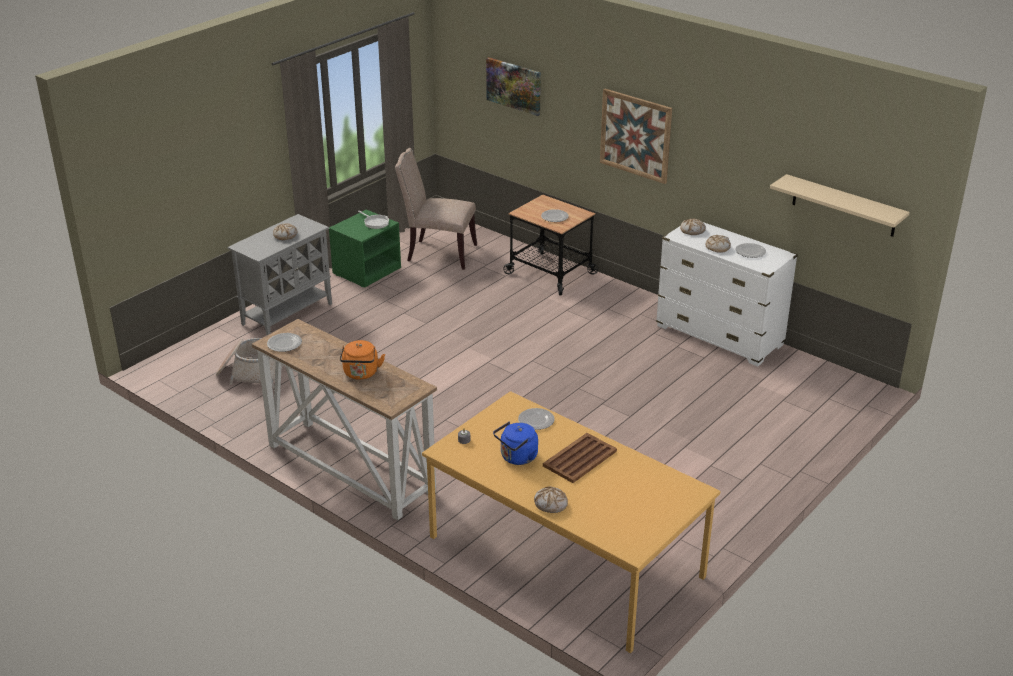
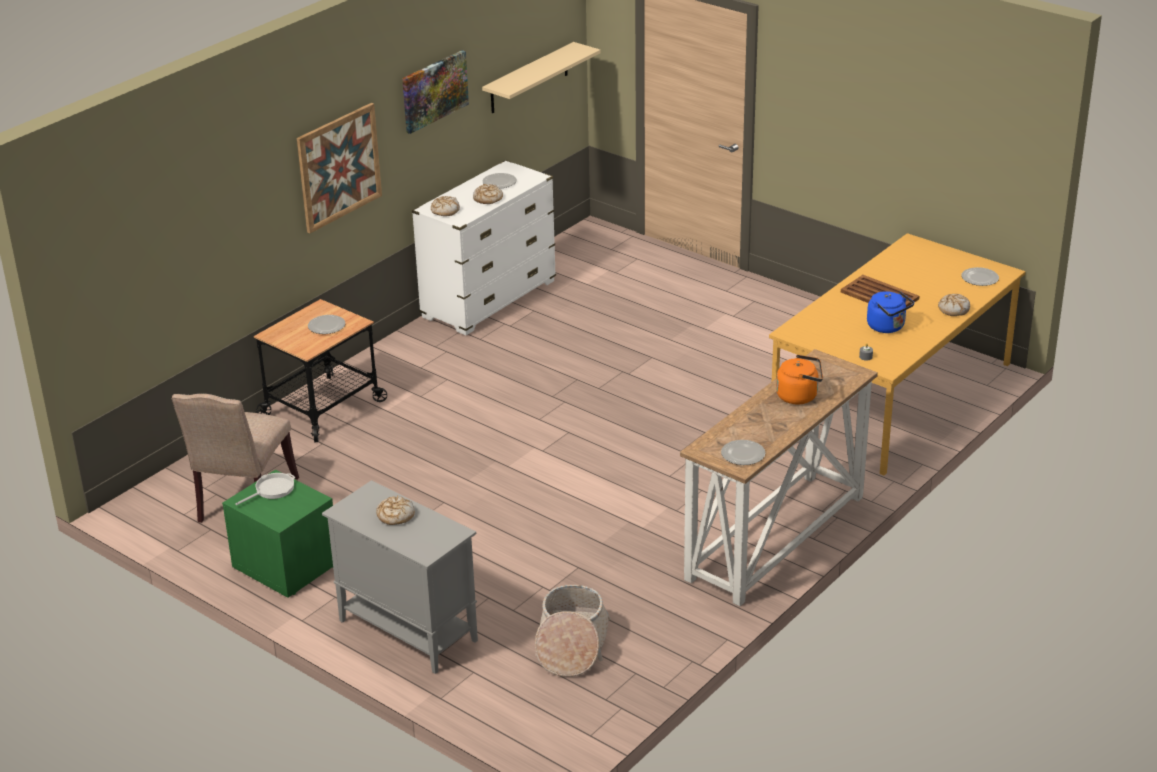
camera: 90 degrees left, 0 degrees up
(514, 85) = (181, 227): picture -> picture (434, 91)
(536, 420) = (821, 318): plate -> plate (979, 278)

